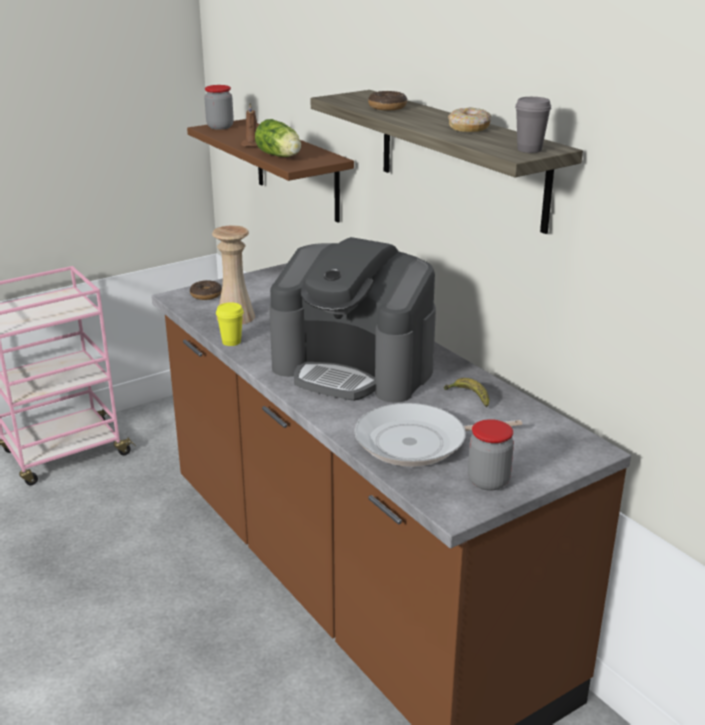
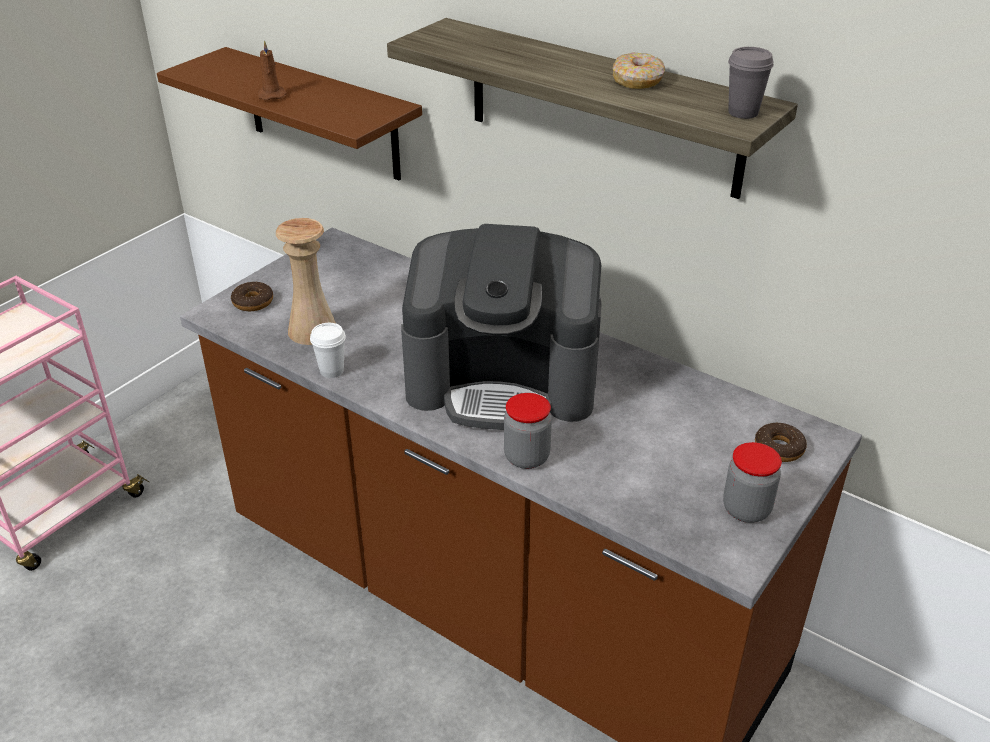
camera: 20 degrees left, 10 degrees up
(220, 127) = (202, 67): jar -> jar (526, 457)
(231, 342) = (331, 371): yellow cup -> white cup
(280, 156) = (325, 111): lettuce -> none
(387, 107) = (503, 52): donut -> donut (779, 448)
(417, 442) = (640, 473): frying pan -> none
(469, 397) = (655, 394): banana -> none

